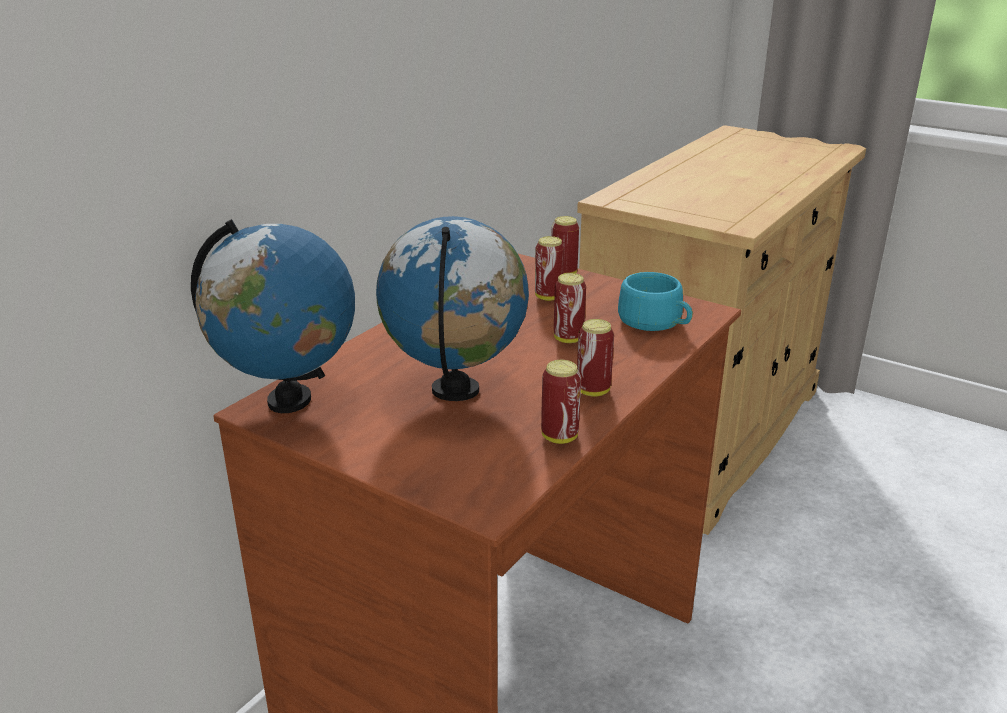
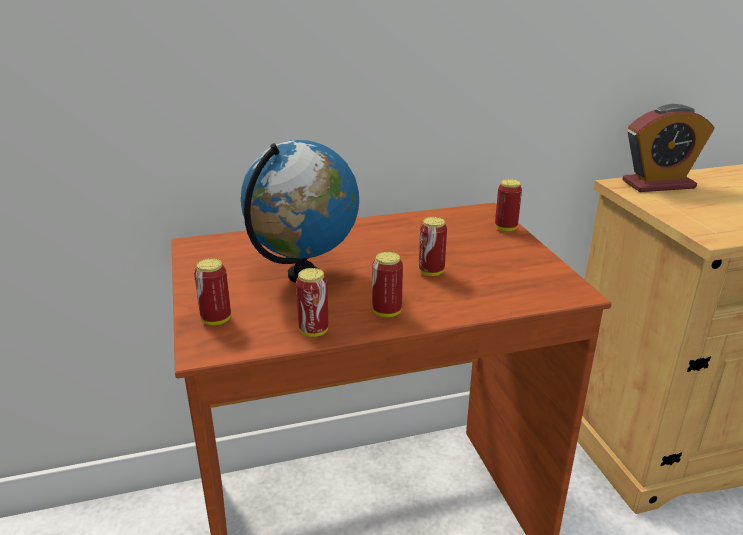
camera: 40 degrees right, 0 degrees up
(289, 401) = (213, 246): globe -> none
(548, 297) = (466, 240): can -> can (216, 320)
(634, 192) = (658, 184): none -> alarm clock
(655, 323) = (516, 285): turquoise cup -> none

